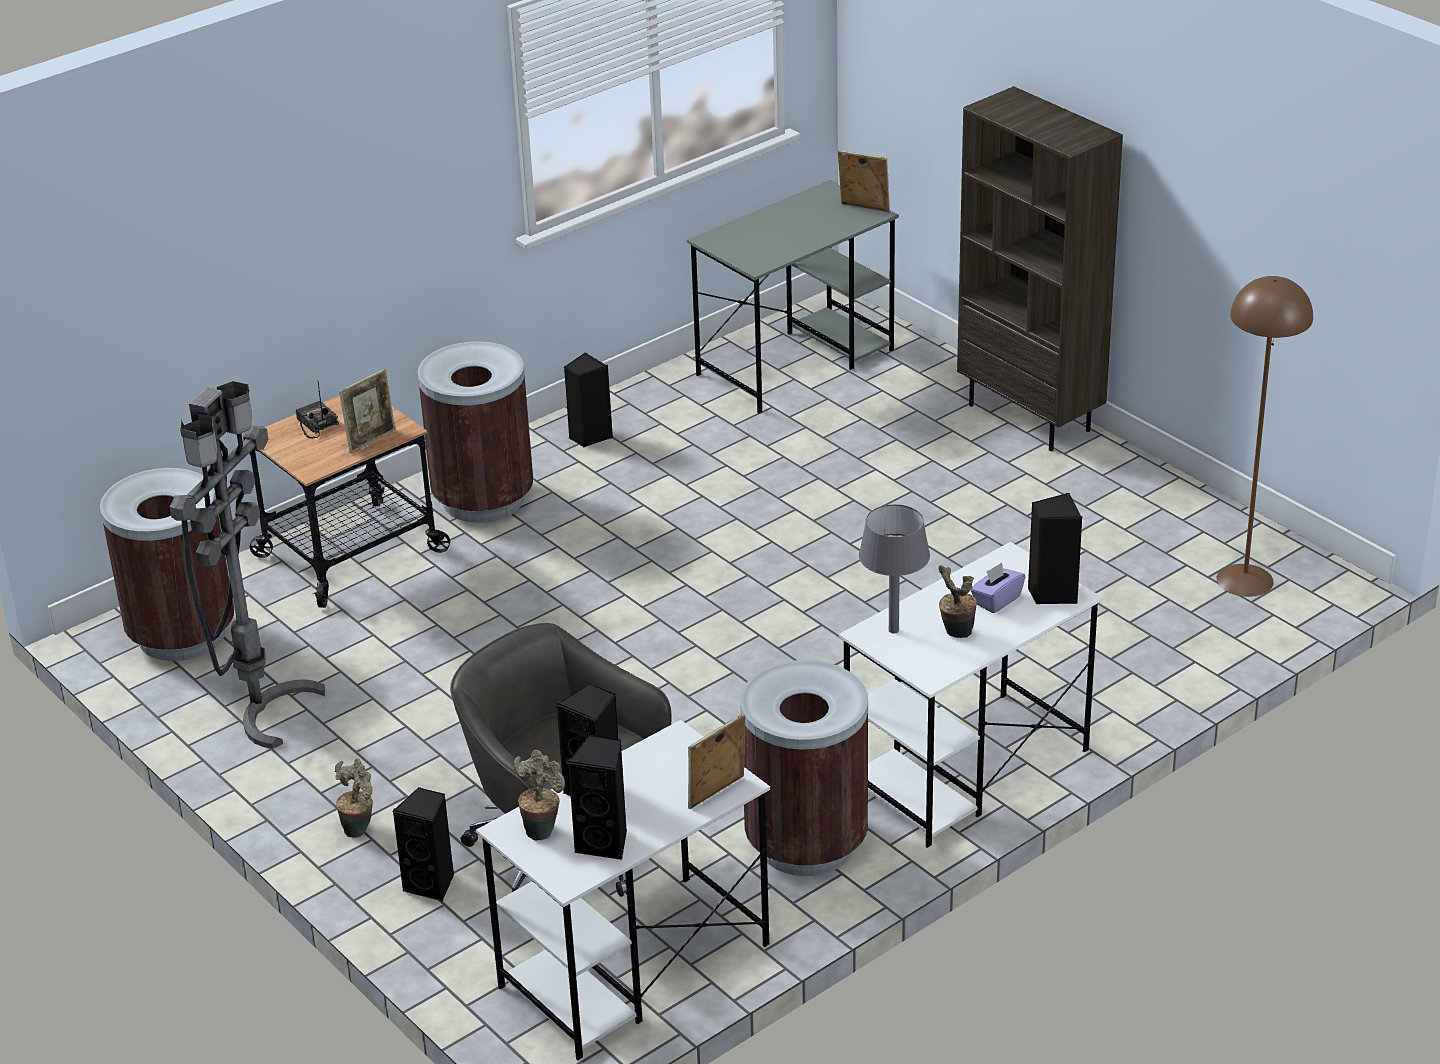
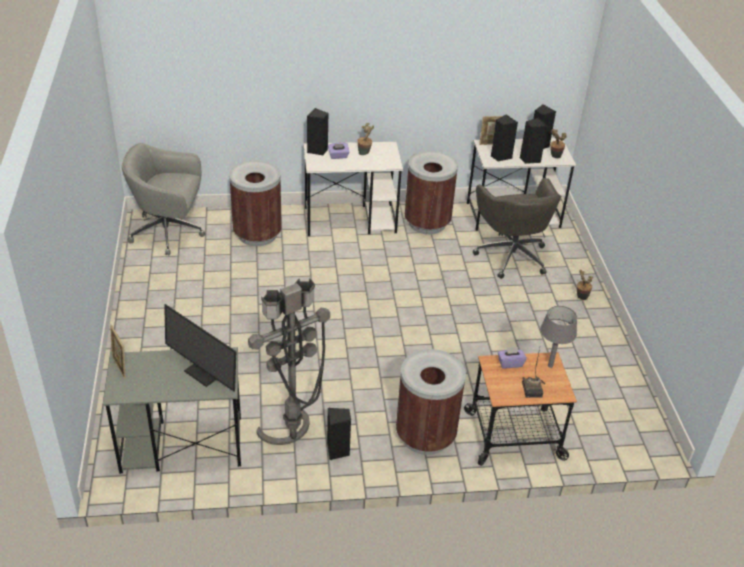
camera: 150 degrees left, 5 degrees up
(182, 634) = (621, 427): brown trash can -> brown trash can (257, 234)
(263, 709) = (597, 366): grey floor lamp -> grey floor lamp (291, 436)
(371, 440) = (510, 363): picture frame -> purple tissue box
(432, 884) = (564, 266): black speaker -> black speaker (500, 156)
(758, 243) = (206, 371): none -> monitor
(893, 630) = (384, 162): grey table lamp -> grey table lamp (550, 366)
(1031, 417) = (128, 343): brown bookcase -> none
(1245, 580) = (169, 232): brown floor lamp -> grey office chair

